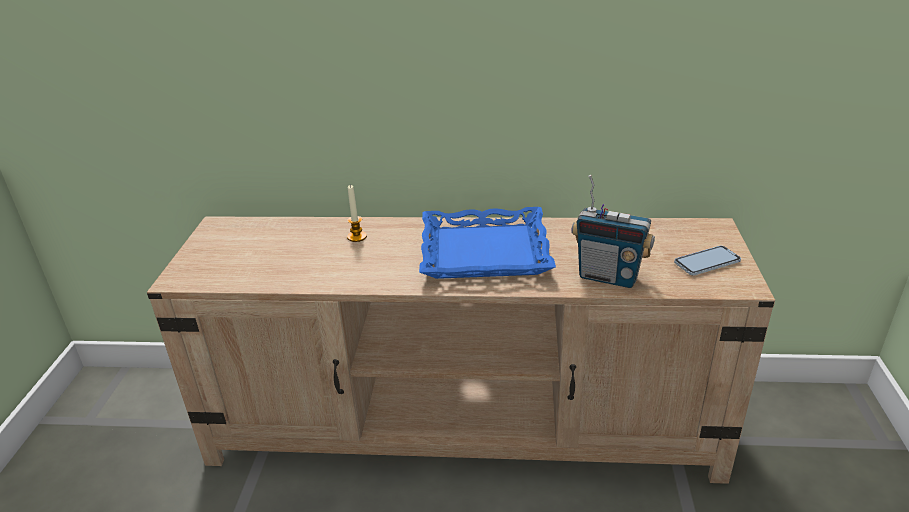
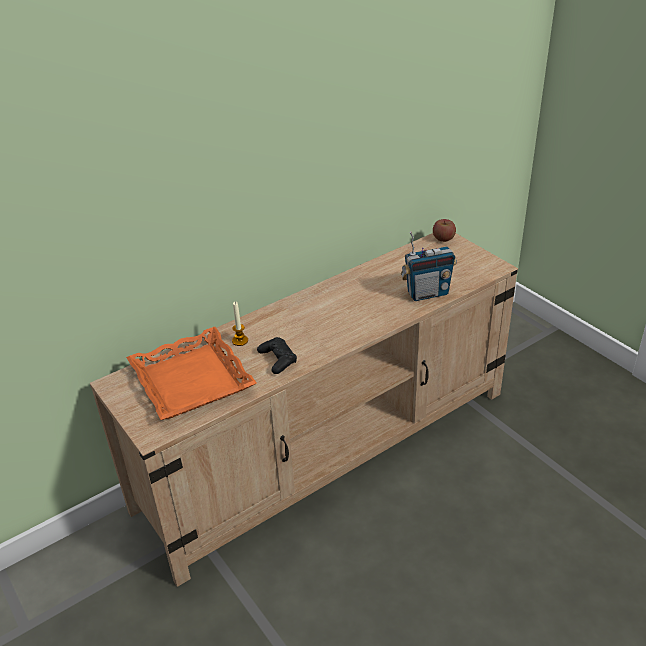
camera: 40 degrees left, 5 degrees up
(271, 251) = (193, 380): none -> orange tray
(362, 269) = (278, 359): none -> black game controller
(485, 251) = (338, 311): blue tray -> none
(707, 262) = (464, 261): phone -> none
(711, 228) = (443, 238): none -> apple

